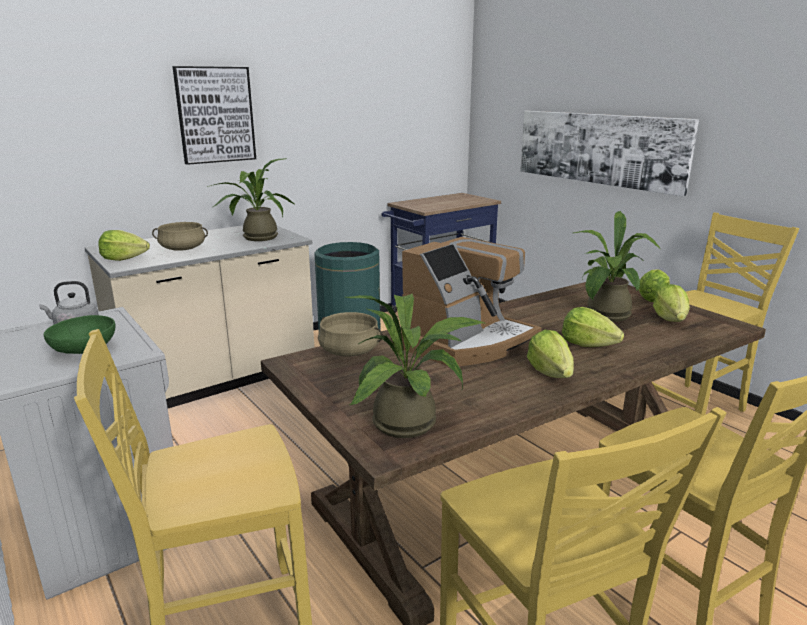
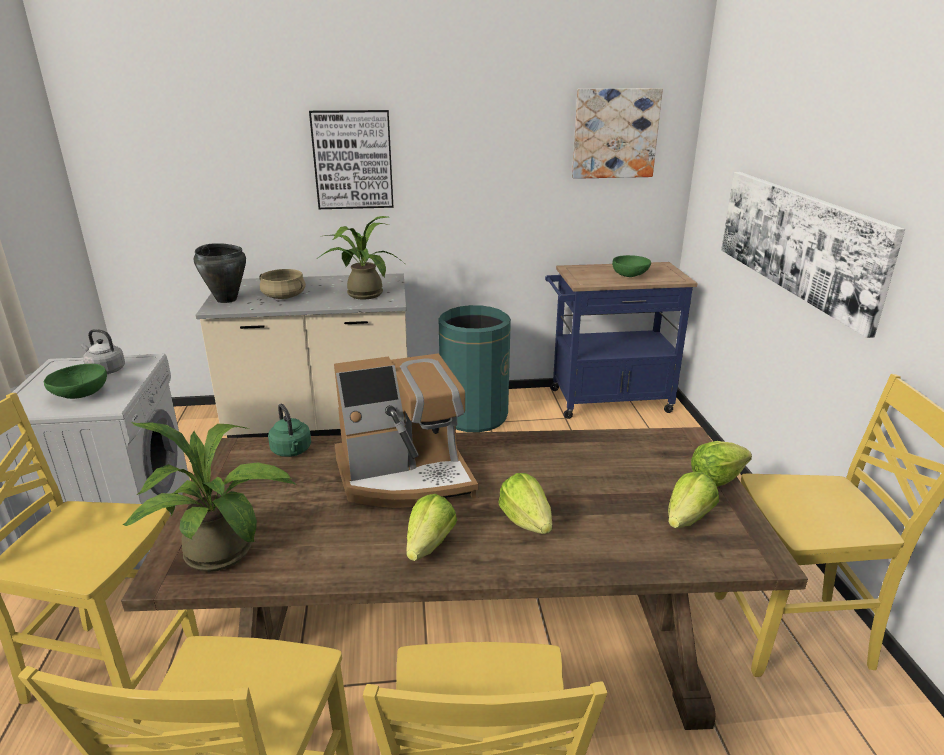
camera: 30 degrees right, 5 degrees up
(124, 259) = (227, 299): lettuce -> black cooking pot
(350, 351) = (292, 451): beige cooking pot -> green kettle
(419, 90) = (615, 133): none -> picture
(451, 202) = (630, 275): none -> green bowl
(606, 316) = (609, 488): potted plant -> none

